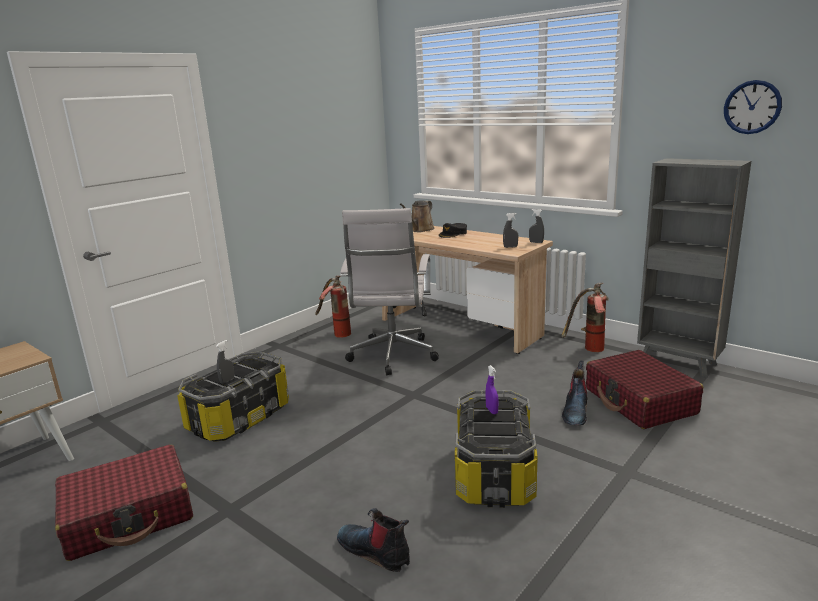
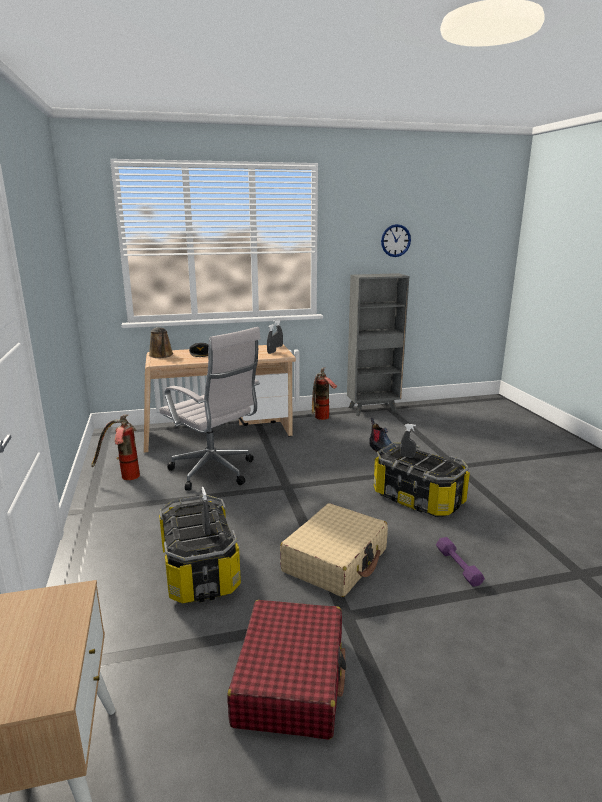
camera: 55 degrees left, 0 degrees up
(311, 470) = (335, 560): none -> beige suitcase
(375, 551) = (458, 566): boot -> purple dumbbell
(491, 410) = (407, 456): purple spray bottle -> grey spray bottle
(639, 401) = (397, 434): red suitcase -> none

